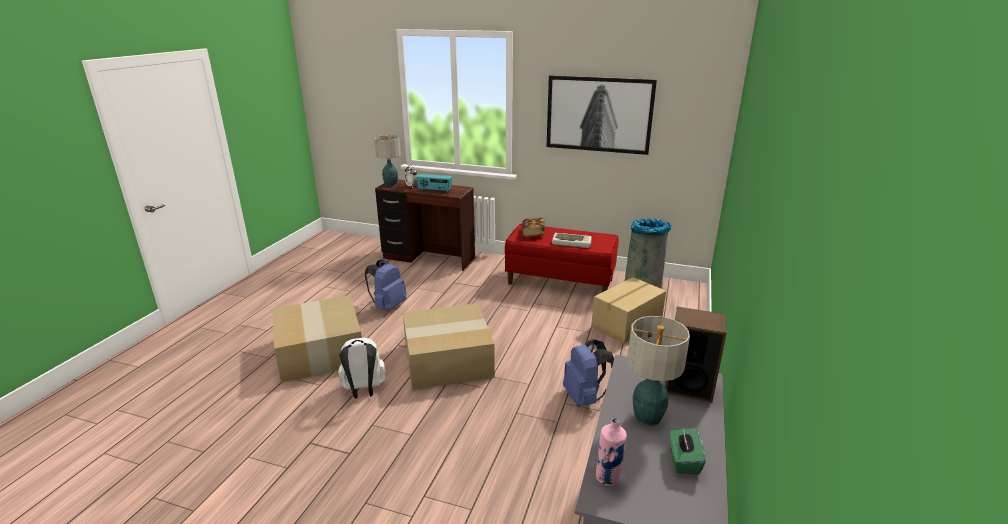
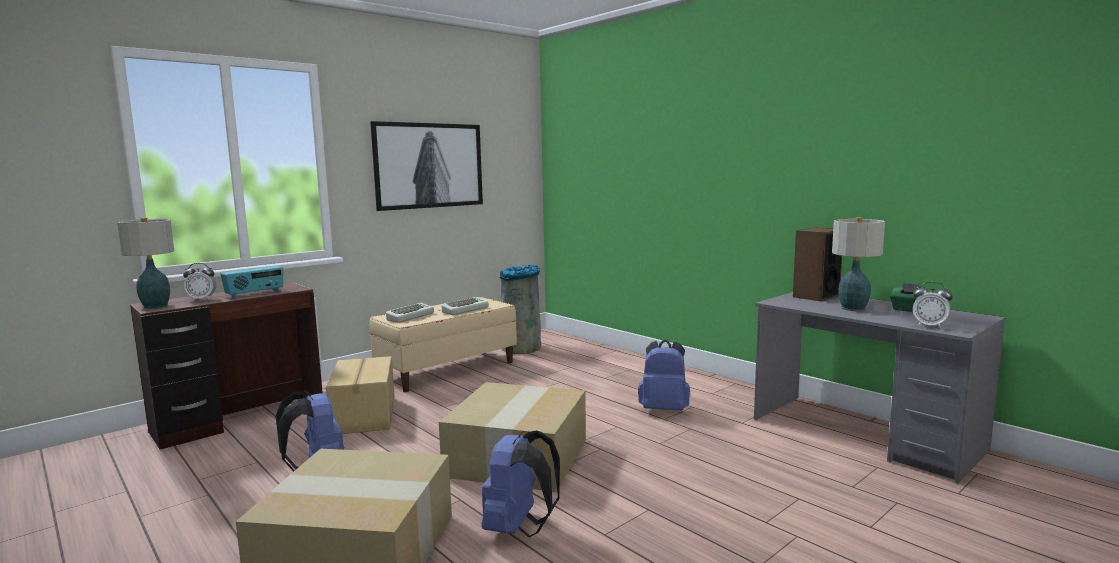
camera: 60 degrees left, 15 degrees down
(363, 391) = (519, 528): white backpack -> blue backpack
(533, 234) = (410, 316): book -> keyboard
(560, 281) = (447, 370): red bench -> beige bench
(608, 477) = (929, 326): pink bottle -> alarm clock
(626, 323) = (567, 366): cardboard box -> cardboard box (363, 415)

